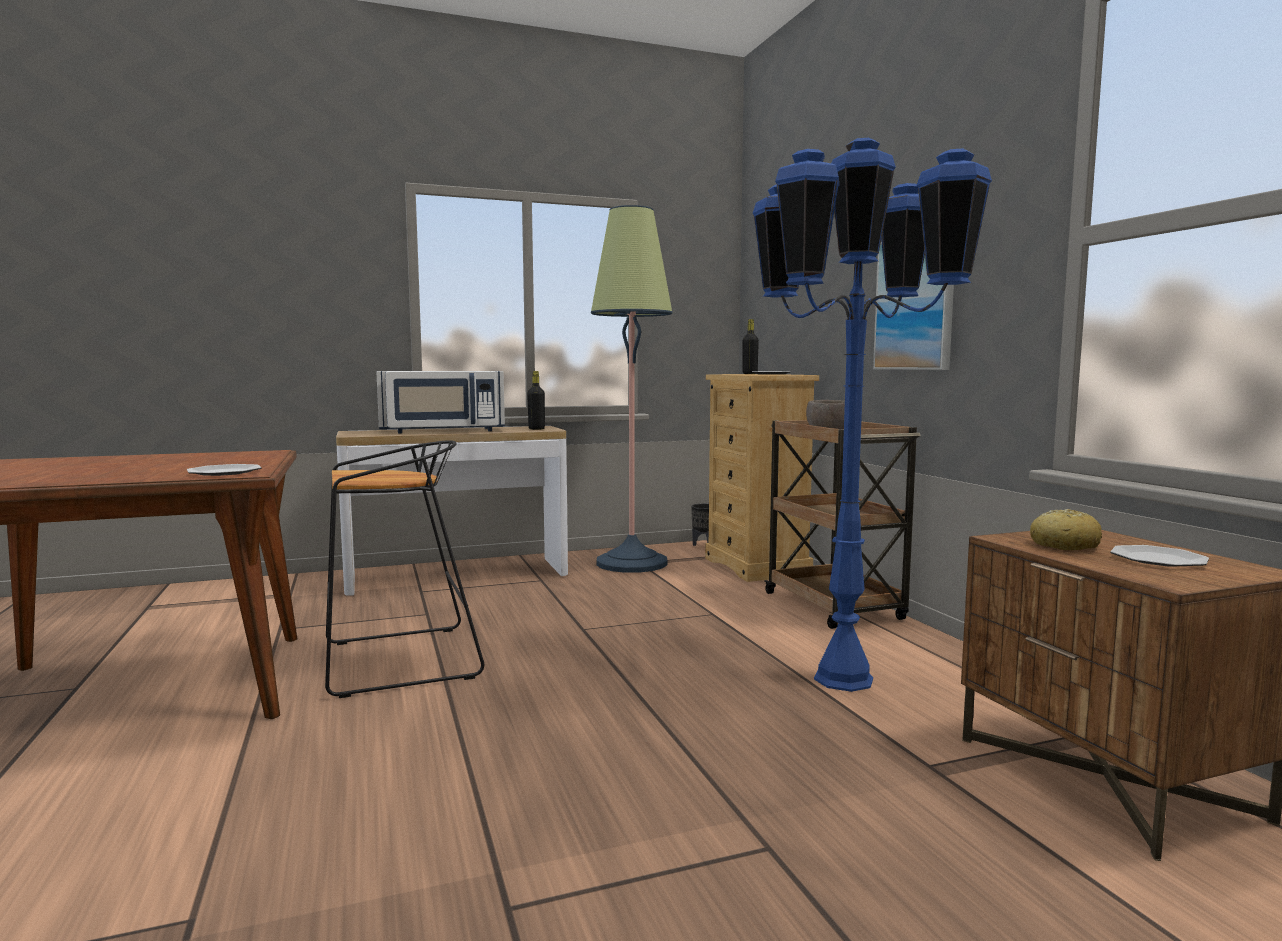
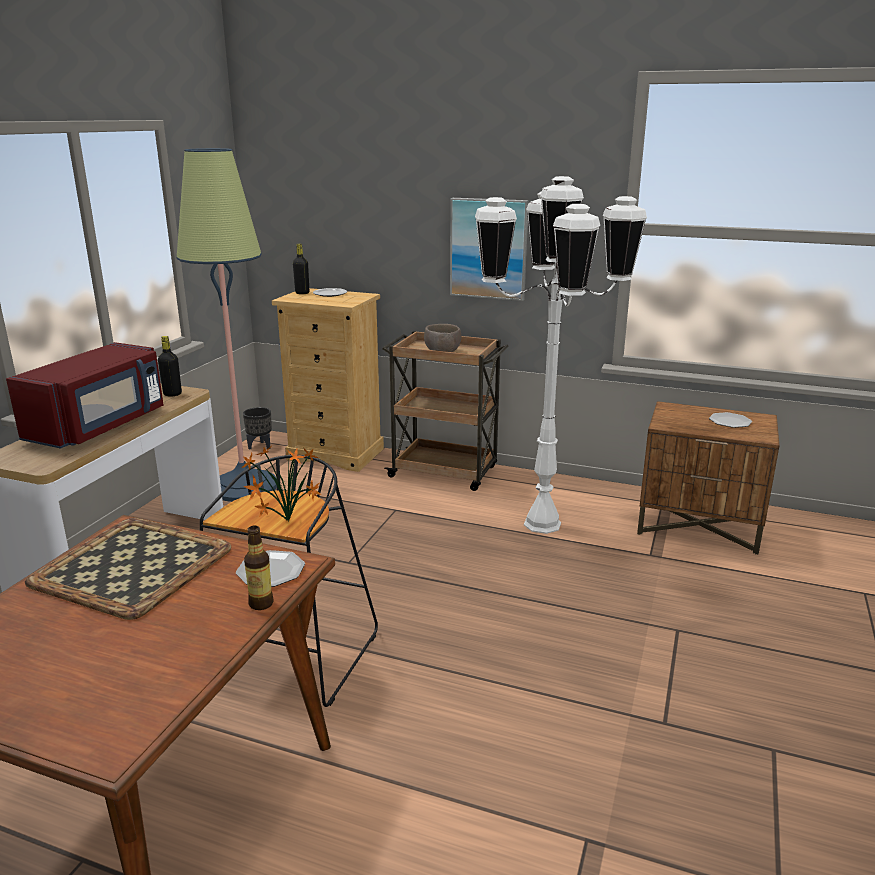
camera: 50 degrees left, 15 degrees up
(159, 478) = (261, 604): none -> bottle
(205, 459) = (135, 566): none -> tray
(360, 479) = (286, 522): none -> potted plant
(442, 431) = (100, 426): white microwave -> red microwave
(845, 679) = (542, 524): blue floor lamp -> white floor lamp
(1064, 545) = (689, 423): bread -> none

